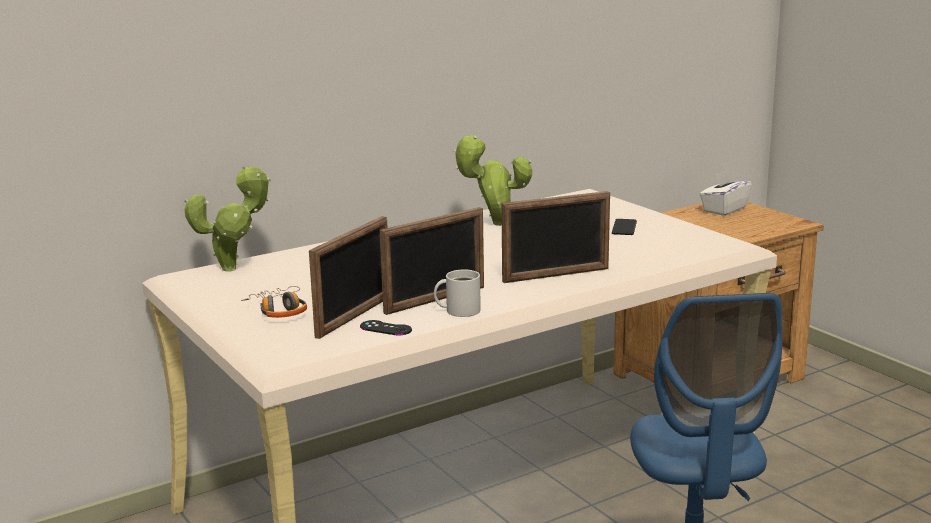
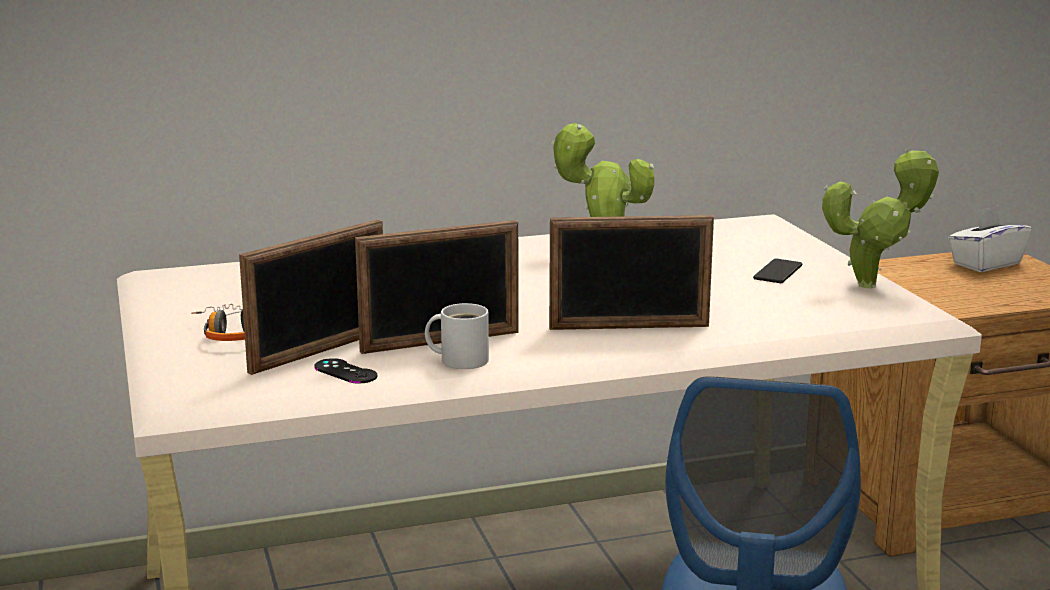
camera: 15 degrees right, 0 degrees up
(234, 268) = (229, 272): potted plant -> potted plant (873, 284)

